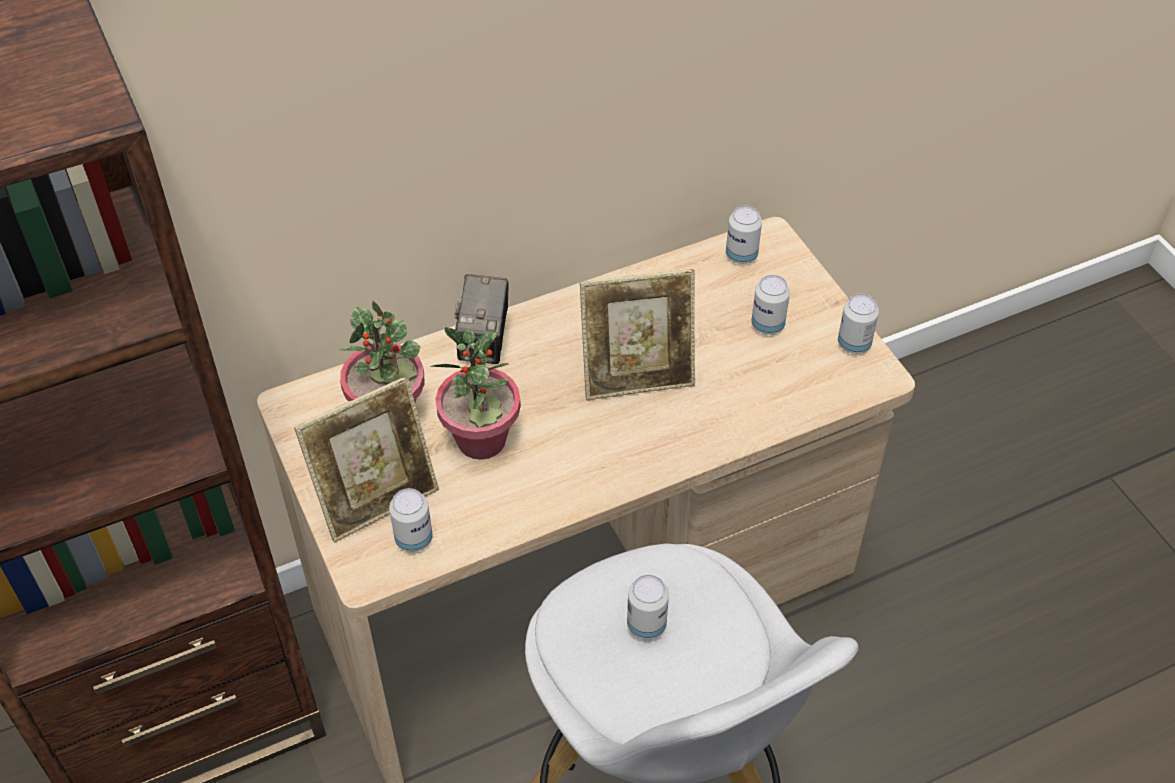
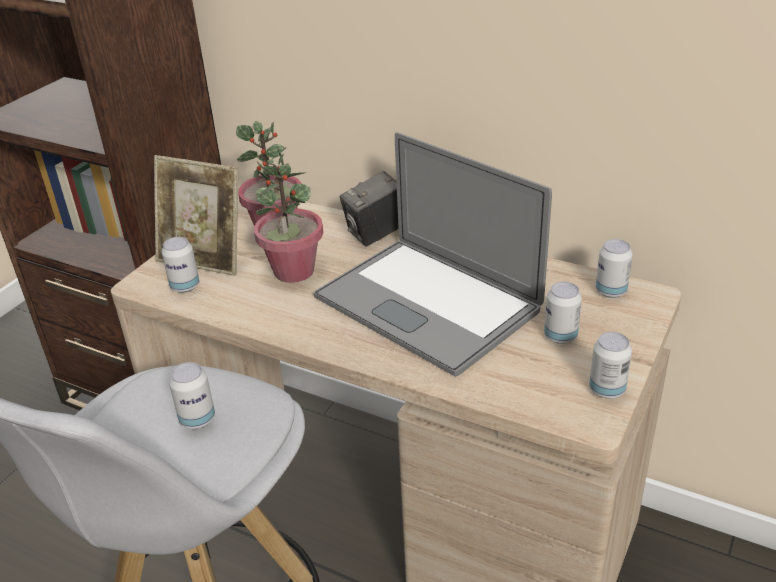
camera: 55 degrees right, 15 degrees down
(637, 377) = (426, 303): picture frame -> laptop

